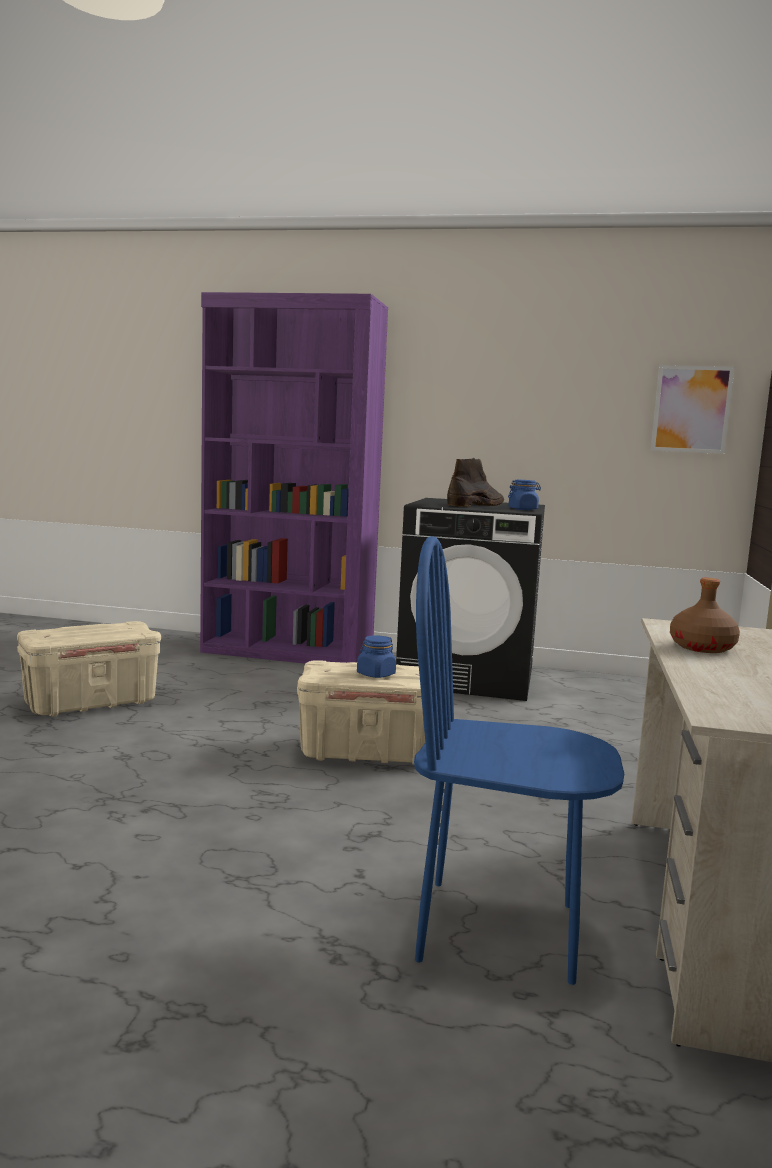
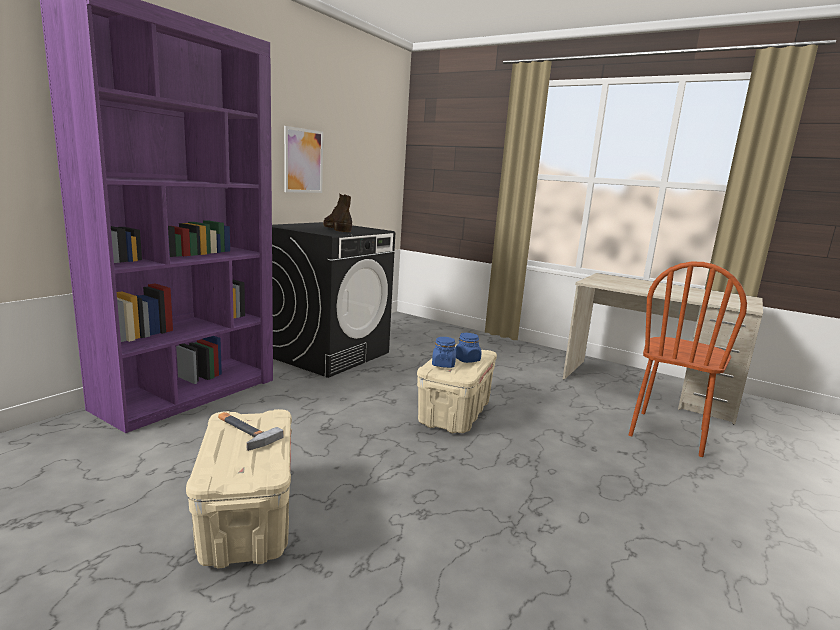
camera: 70 degrees left, 5 degrees up
(106, 628) = (242, 431): none -> hammer
(498, 929) = (668, 433): blue chair -> brown chair
(523, 509) = (367, 228): blue jar -> blue jar (443, 364)
(691, 409) = (383, 156): picture -> picture (303, 161)
(702, 647) = (636, 288): brown bottle -> none

